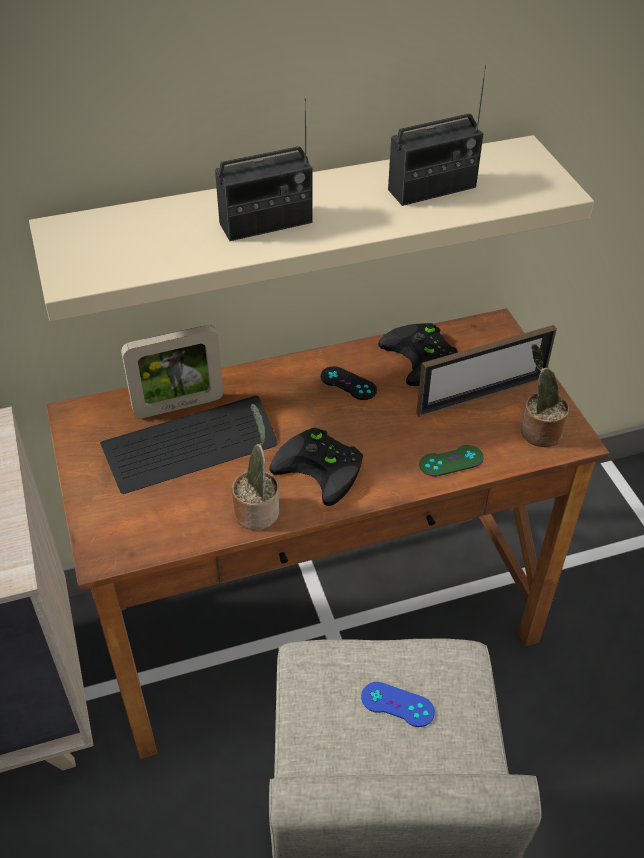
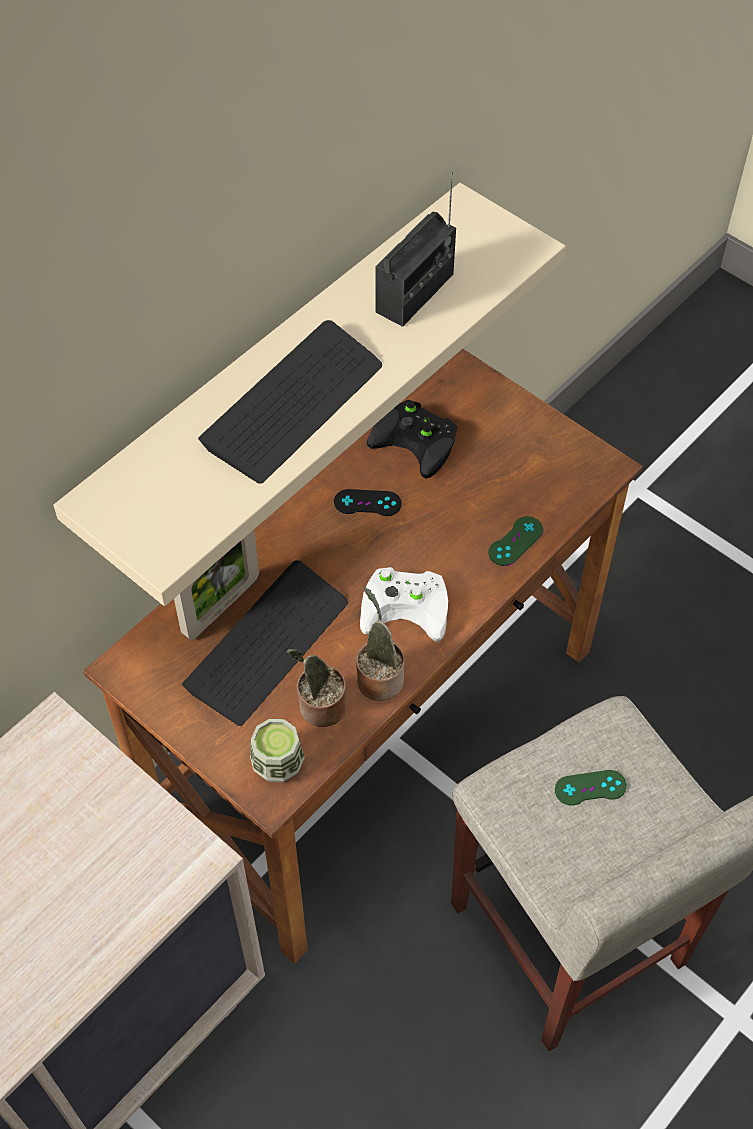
camera: 30 degrees left, 10 degrees up
(126, 535) = (278, 764): none -> cup
(266, 223) = (293, 404): radio -> keyboard
(323, 468) = (408, 605): black game controller -> white game controller
(397, 704) = (590, 788): blue game controller -> green game controller
(481, 395) = (498, 458): picture frame -> none
(537, 432) = (570, 473): potted plant -> potted plant (319, 707)

